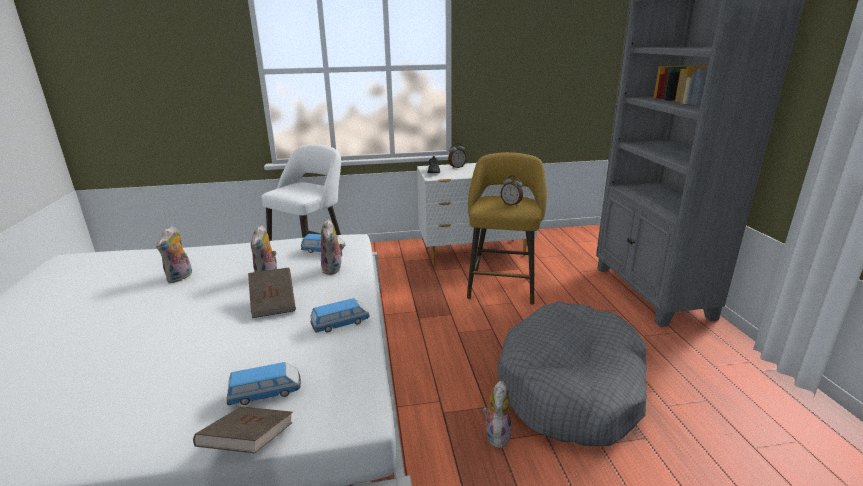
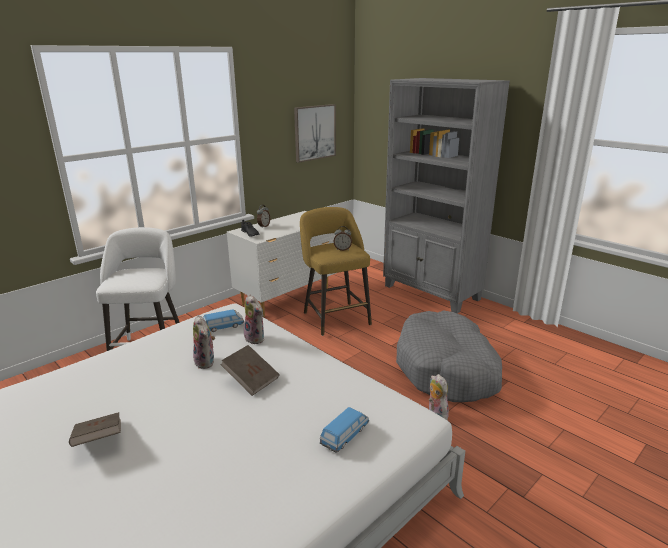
camera: 35 degrees left, 0 degrees up
(180, 277) = (119, 392): plush toy -> none
(249, 444) = (382, 465): brown book -> brown book (99, 440)
(341, 323) = (325, 373): toy car -> none
(555, 70) = (314, 132): none -> picture

